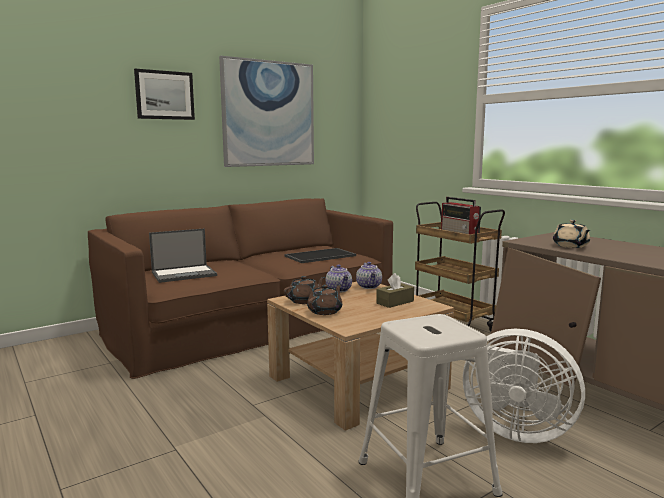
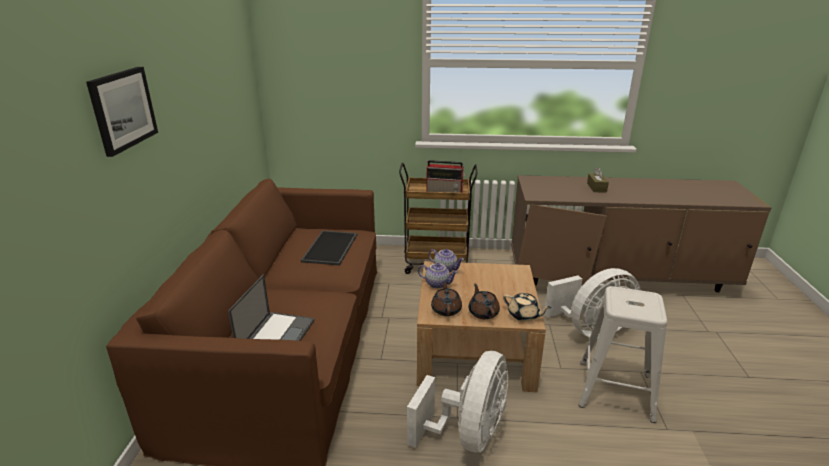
camera: 50 degrees left, 15 degrees up
(236, 416) = (468, 434): none -> white fan
(268, 114) = (204, 95): picture -> none
(395, 302) = (495, 278): brown tissue box -> brown tissue box (596, 187)
(571, 246) = (566, 193): beige teapot -> beige teapot (524, 315)

